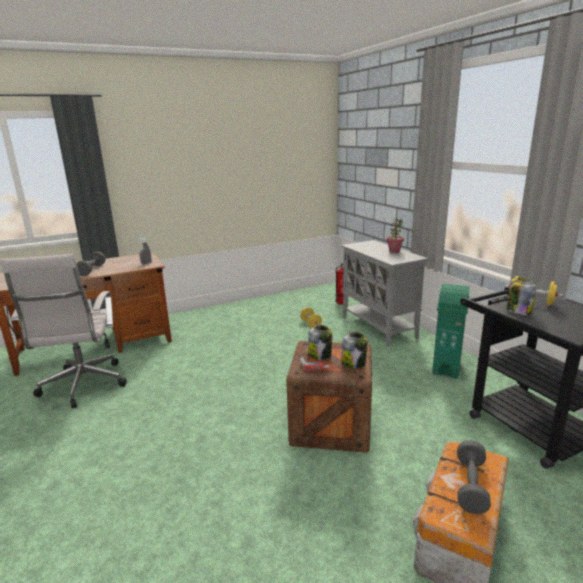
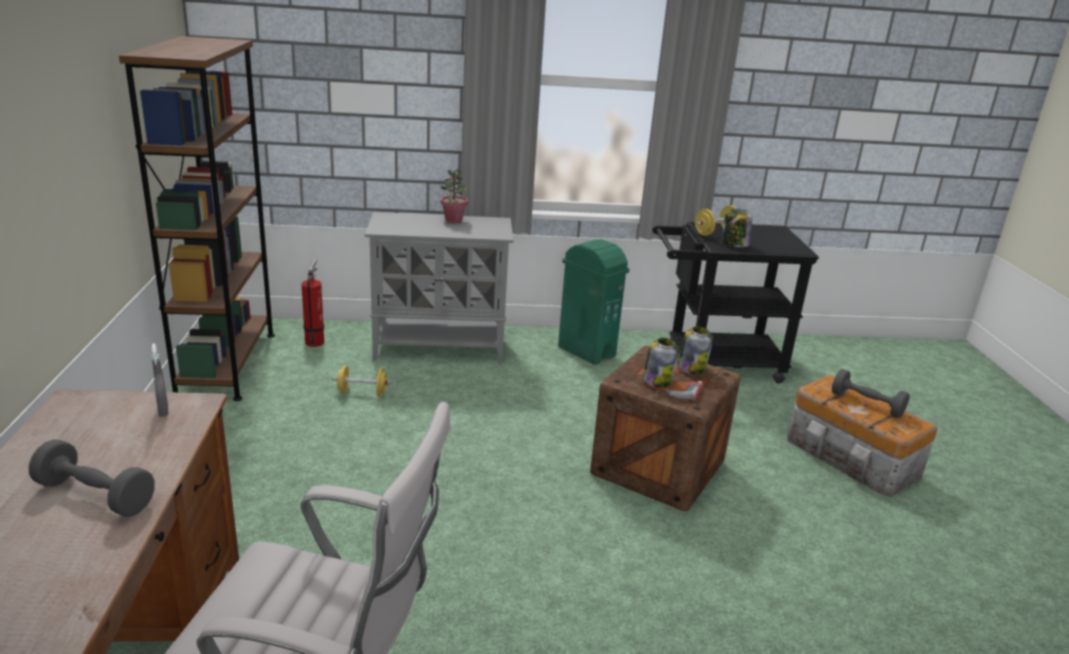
camera: 70 degrees left, 5 degrees up
(300, 295) = (227, 364): none -> brown bookcase

